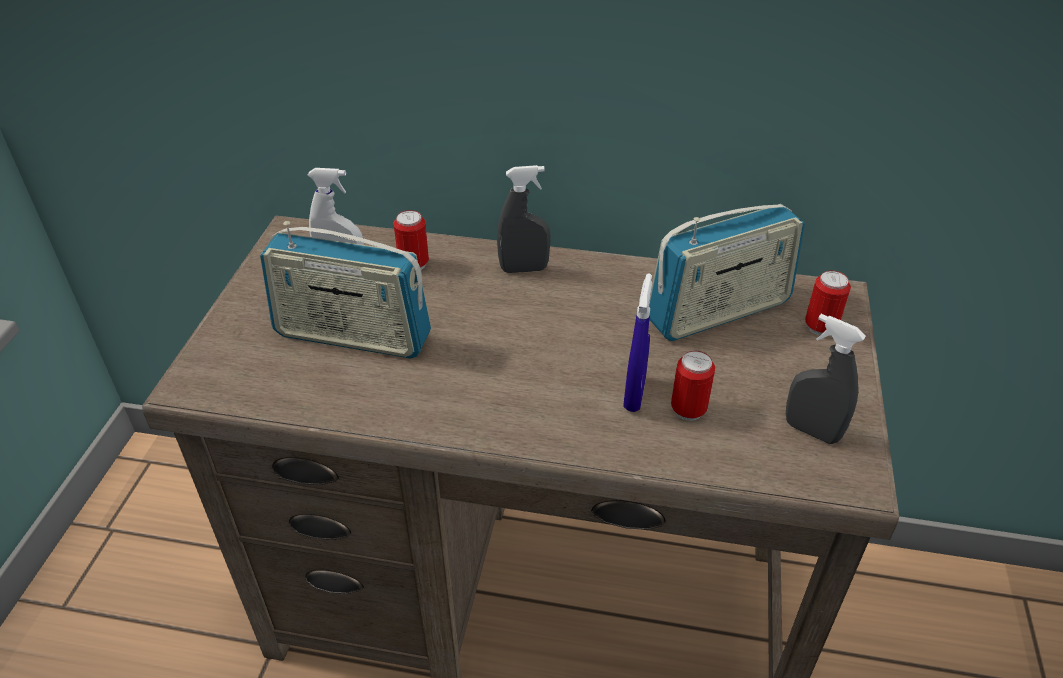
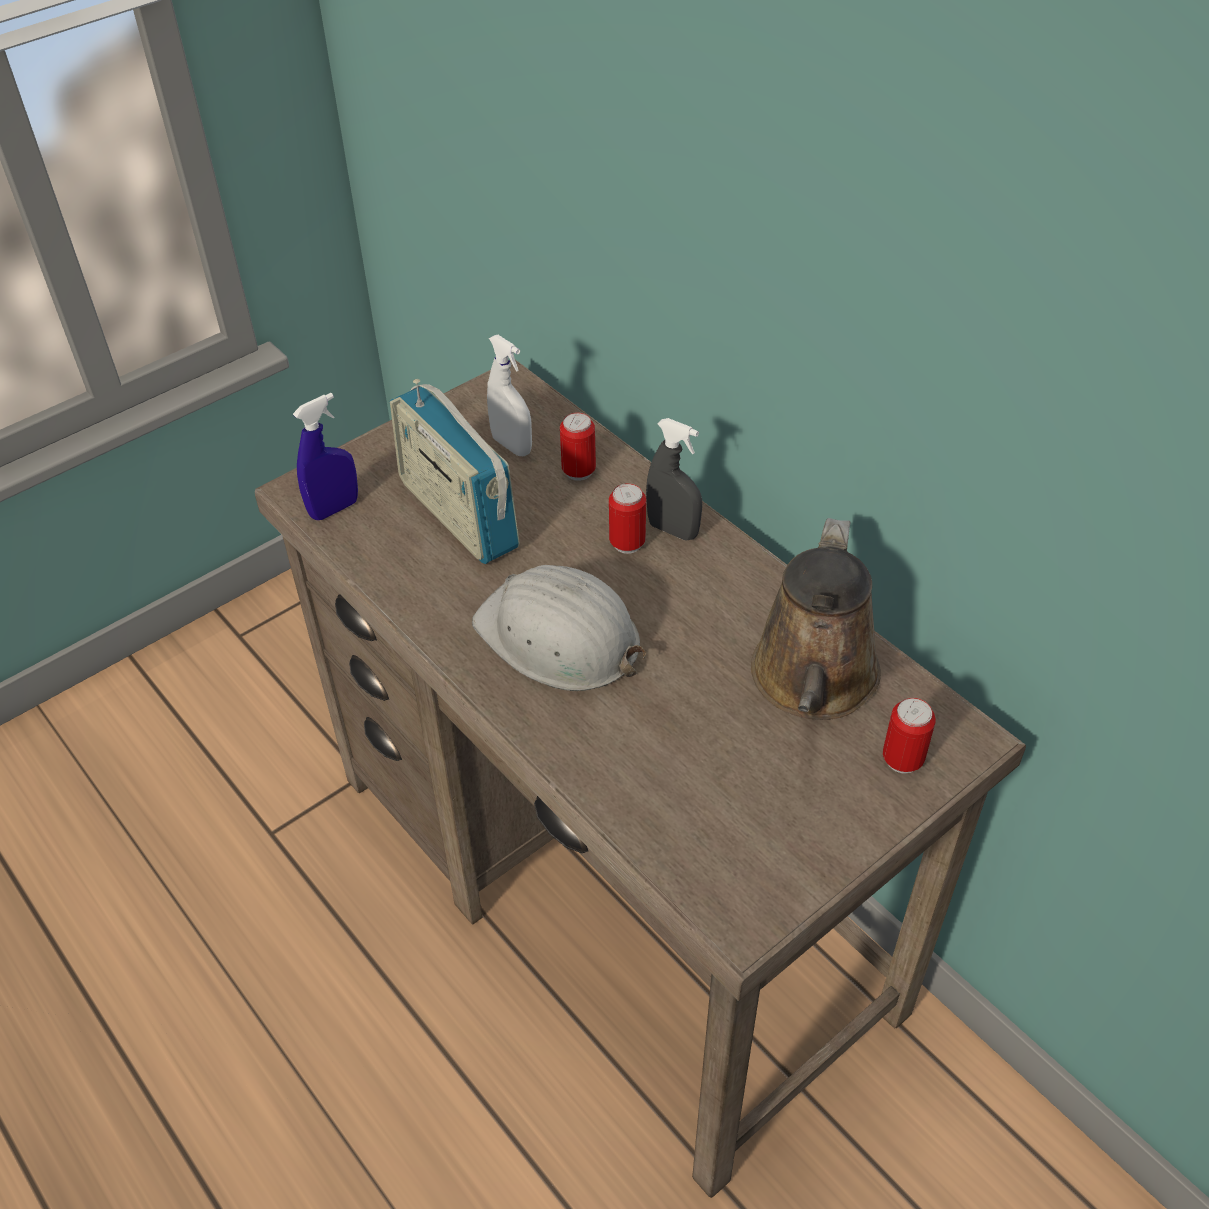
camera: 40 degrees right, 5 degrees up
(527, 377) = (559, 638): none -> white hard hat
(634, 395) = (633, 712): blue spray bottle -> blue spray bottle (334, 509)
(688, 410) = (665, 757): can -> can (627, 543)
(719, 312) = (813, 682): radio -> brown watering can
(811, 431) = (758, 851): grey spray bottle -> none

